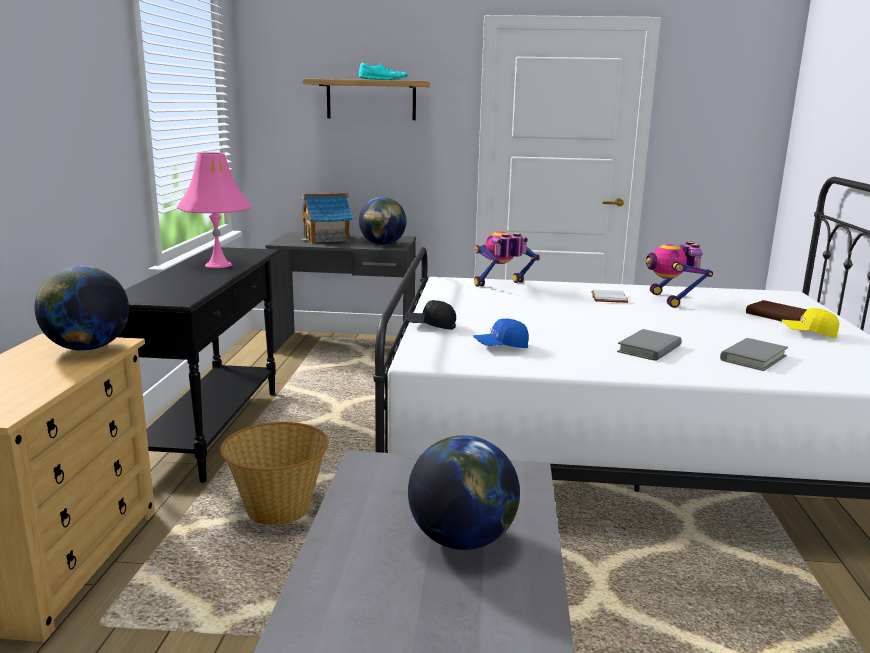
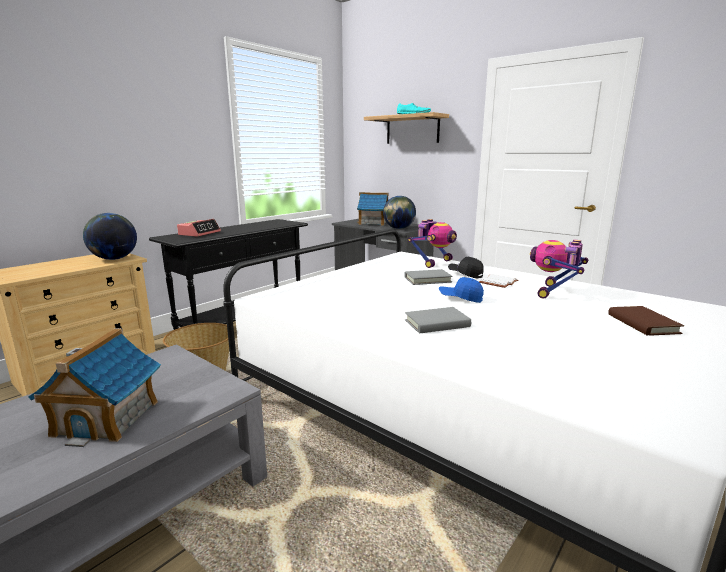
camera: 35 degrees right, 0 degrees up
(167, 285) = (199, 233): none -> alarm clock
(218, 265) = (252, 227): pink table lamp -> none
(430, 326) = (322, 279): black cap -> black cap (465, 274)
(462, 539) = (107, 417): globe -> toy house
(501, 347) = (331, 299): blue cap -> blue cap (460, 298)
(502, 286) = (434, 263): toy robot -> toy robot turned 120 degrees clockwise
(753, 358) = (518, 352): grey book -> grey book (427, 279)
(808, 333) = (642, 345): yellow cap -> none

